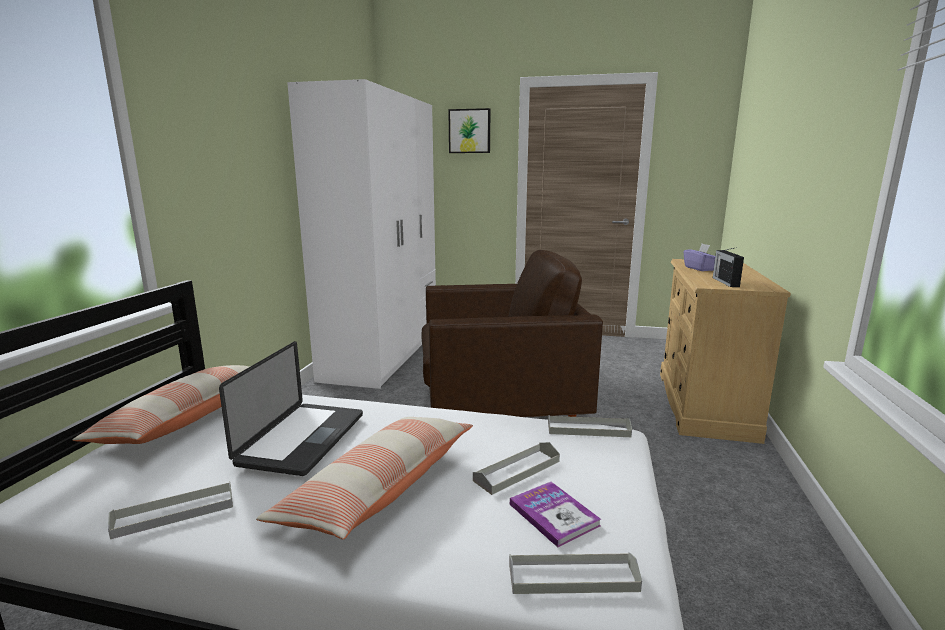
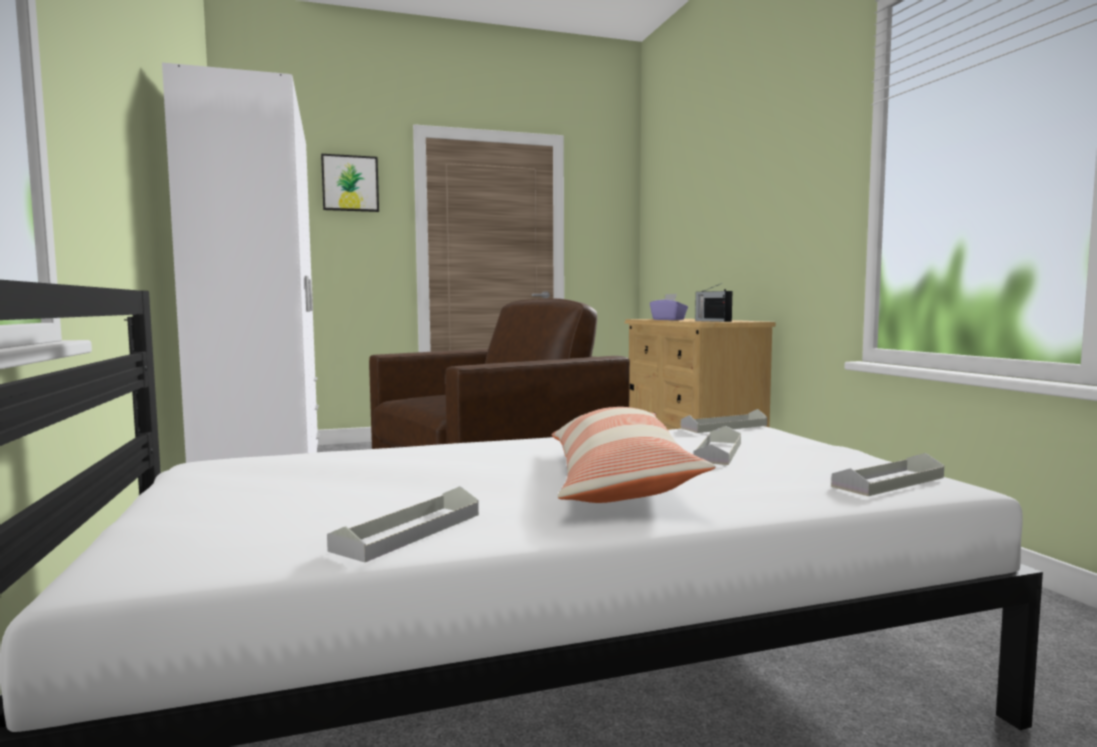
camera: 30 degrees left, 10 degrees down
(186, 419) = (220, 483): pillow -> none
(302, 439) = (449, 467): laptop -> none
(553, 514) = (802, 464): book -> none

